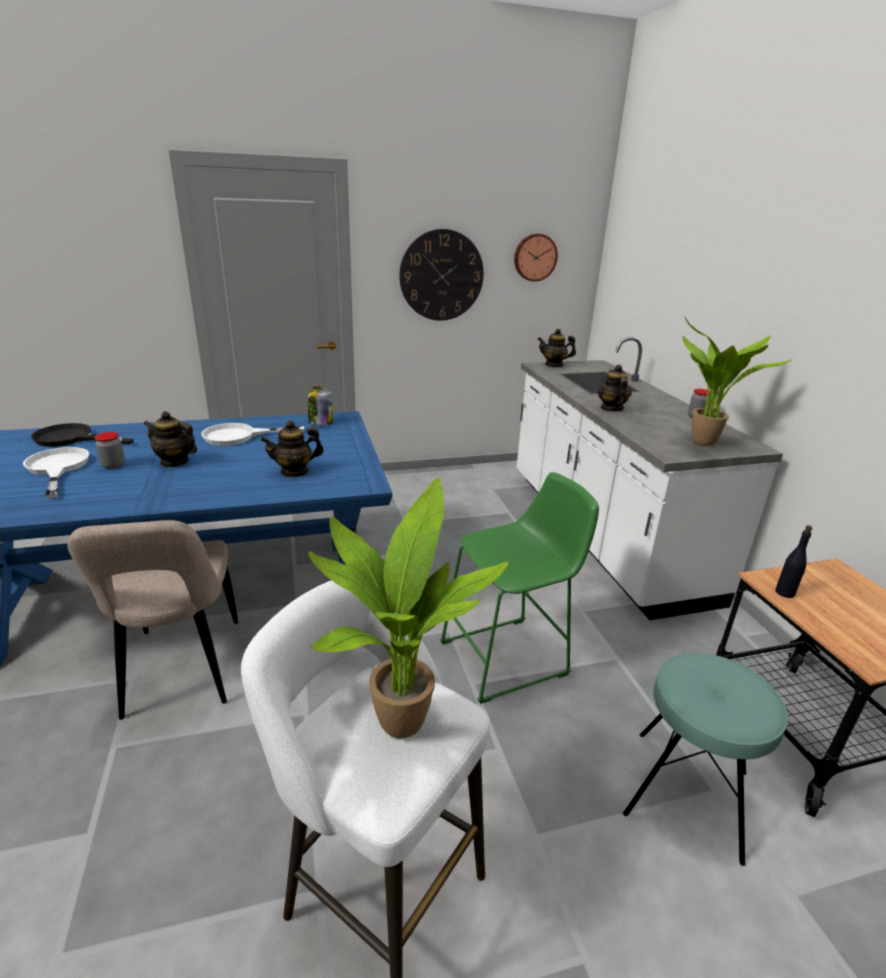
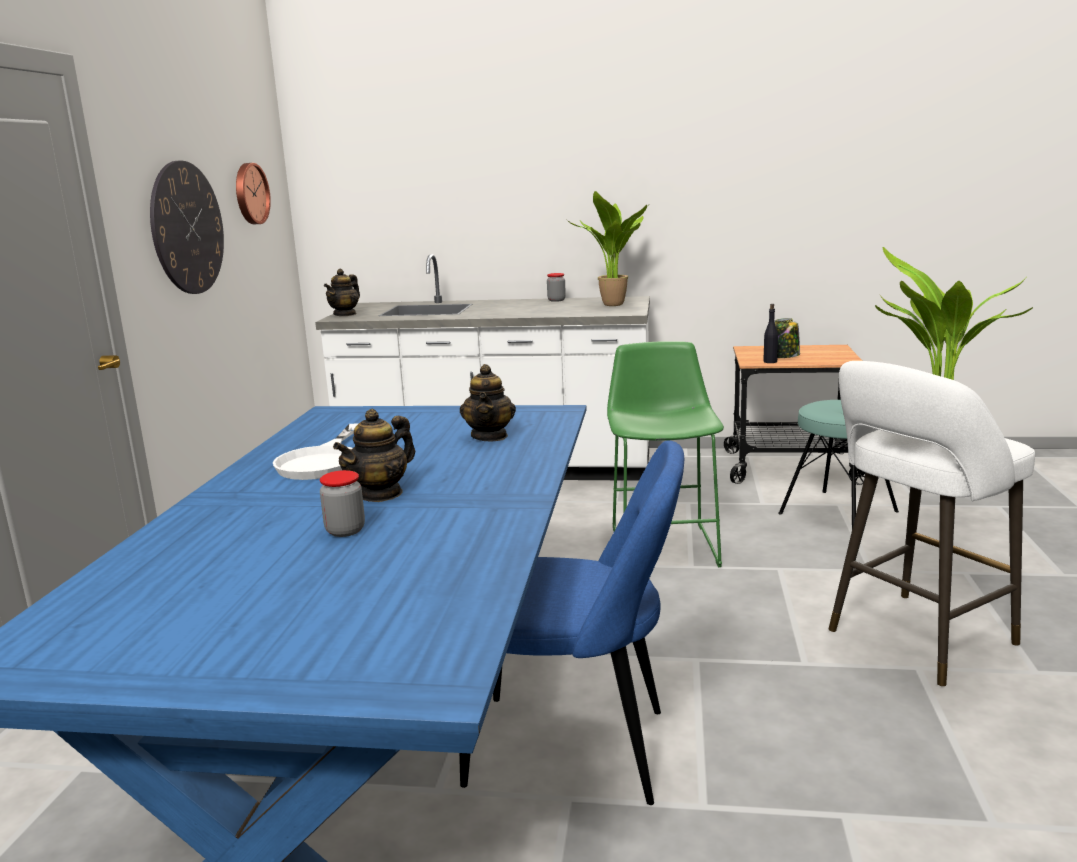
camera: 65 degrees left, 10 degrees down
(57, 468) = (306, 571): white frying pan -> none
(72, 438) = (151, 573): black frying pan -> none
(182, 671) = (578, 749): beige chair -> blue chair
(320, 422) = (331, 422): jar -> jar (784, 356)
(611, 408) = (507, 313): teapot -> none

